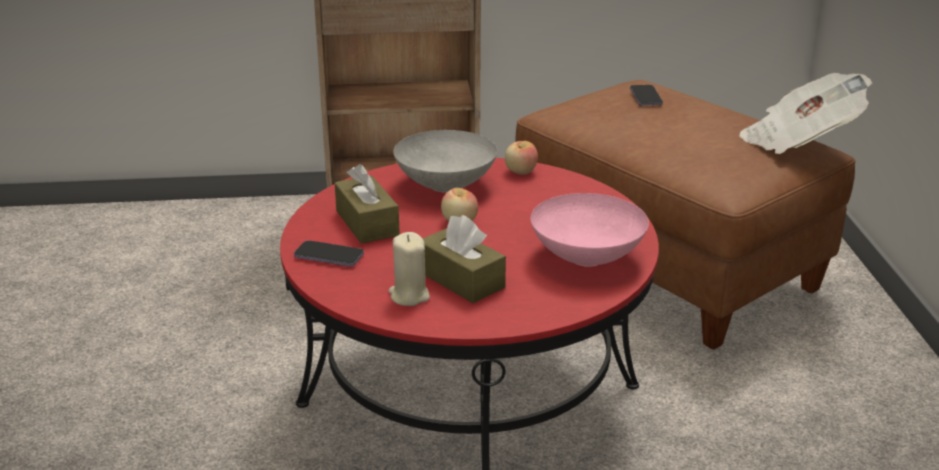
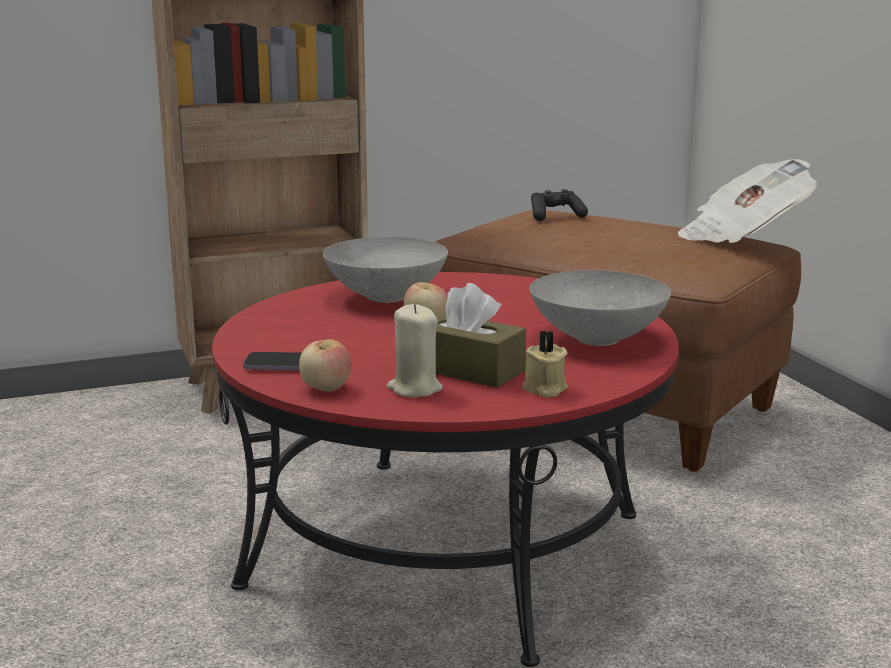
camera: 15 degrees left, 10 degrees down
(367, 223) = (315, 334): brown tissue box -> none
(508, 310) = (544, 389): none -> beige candle
(520, 172) = (464, 280): apple -> apple (325, 388)
(588, 258) = (599, 339): pink bowl -> grey bowl
(645, 97) = (555, 216): phone -> black game controller

